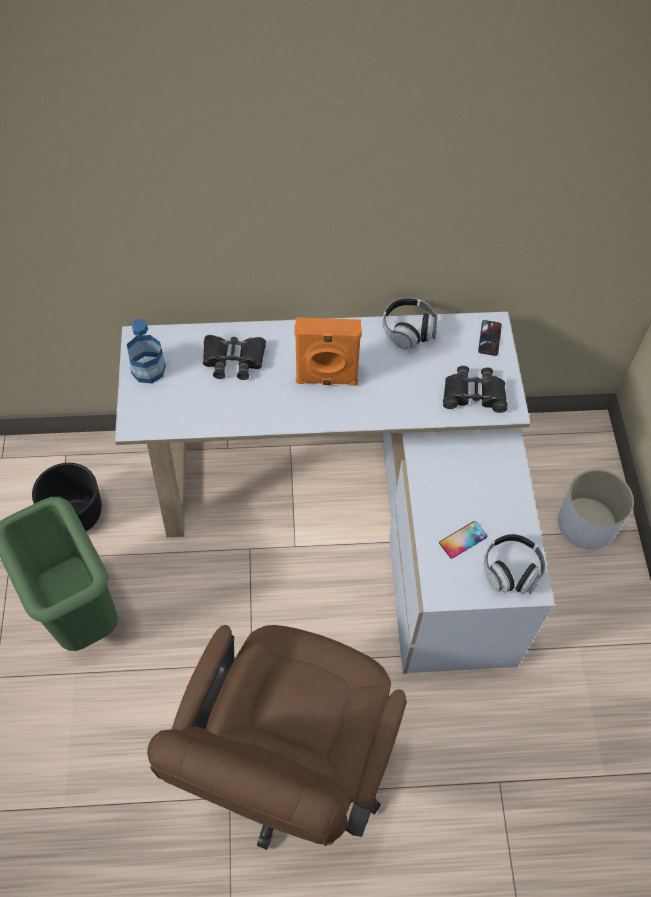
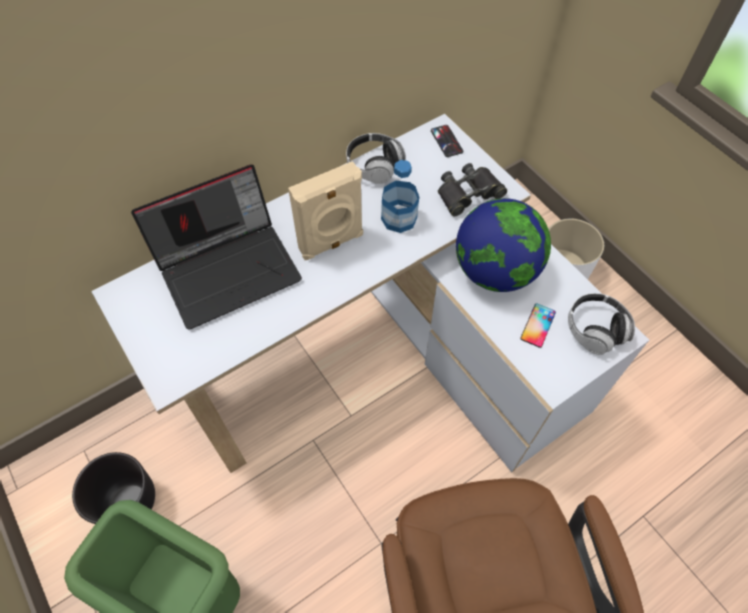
camera: 30 degrees left, 0 degrees up
(148, 369) = (147, 320): bottle -> bottle (399, 218)
(233, 359) = (229, 268): black binoculars -> laptop
(327, 380) = (332, 243): orange speaker -> beige speaker
(460, 475) = (495, 271): none -> globe

